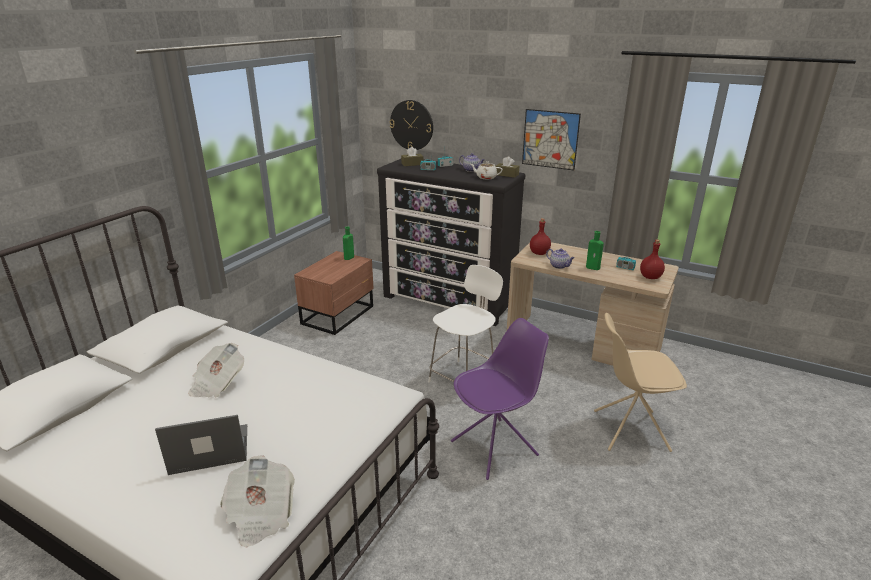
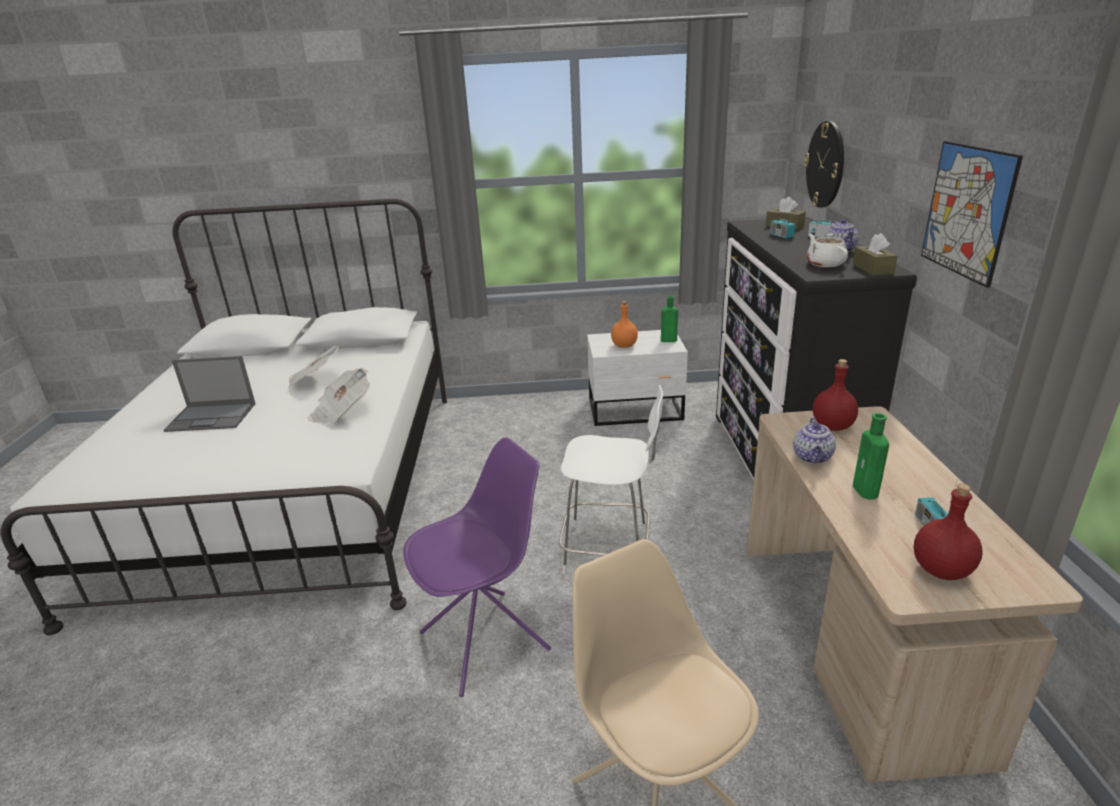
camera: 60 degrees right, 0 degrees up
(208, 450) = (212, 417): laptop -> laptop turned 135 degrees clockwise
(260, 515) = (125, 474): newspaper -> newspaper (342, 412)
(333, 271) = (624, 346): none -> orange bottle
(339, 315) = (636, 410): brown nightstand -> white nightstand
(495, 448) = (487, 640): purple chair -> purple chair turned 60 degrees counterclockwise

